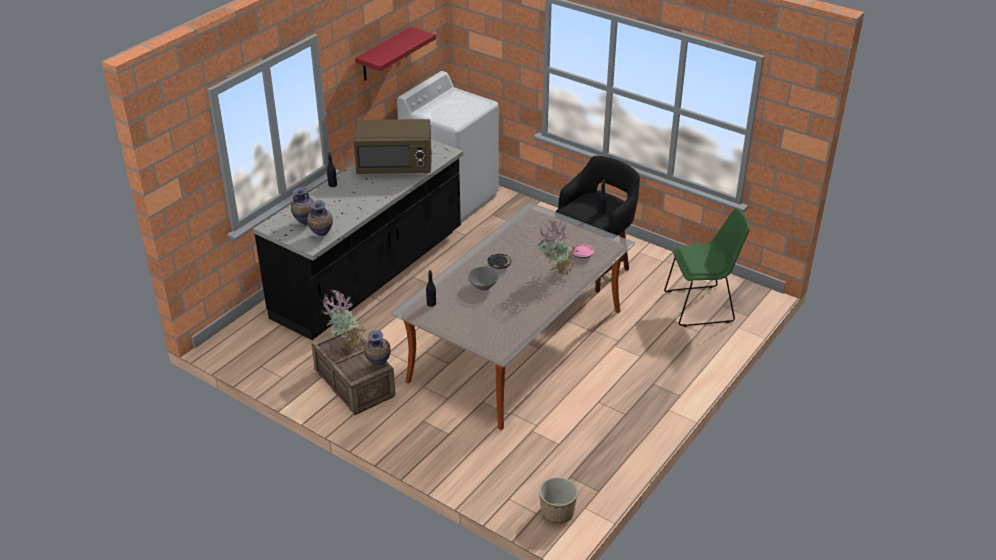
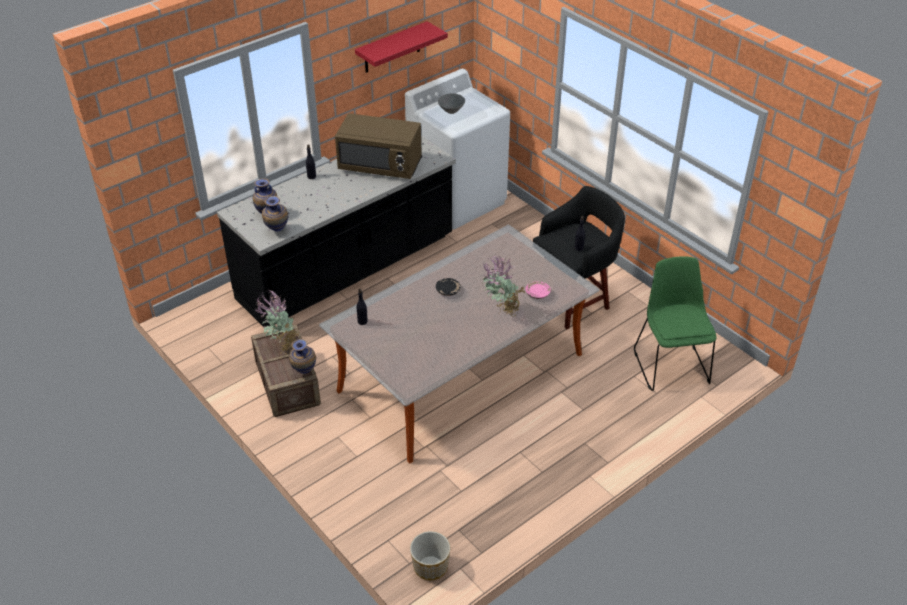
camera: 15 degrees right, 5 degrees up
(483, 286) = (421, 312): grey bowl -> grey bowl (451, 111)
(701, 306) = (670, 364): green chair -> green chair turned 105 degrees counterclockwise

